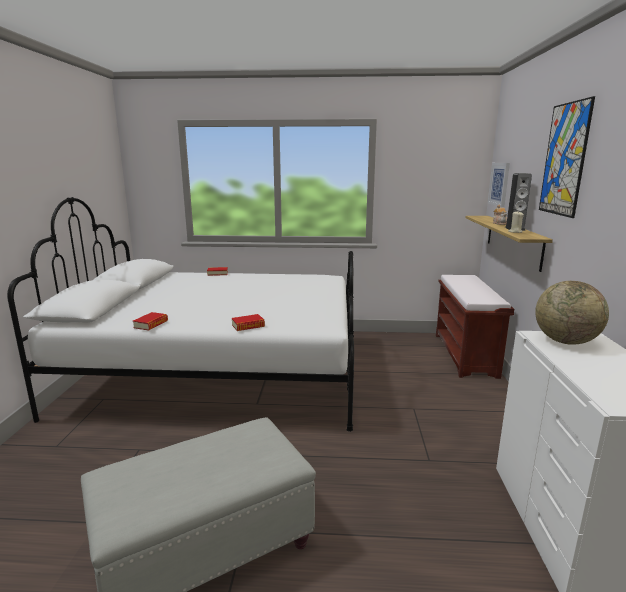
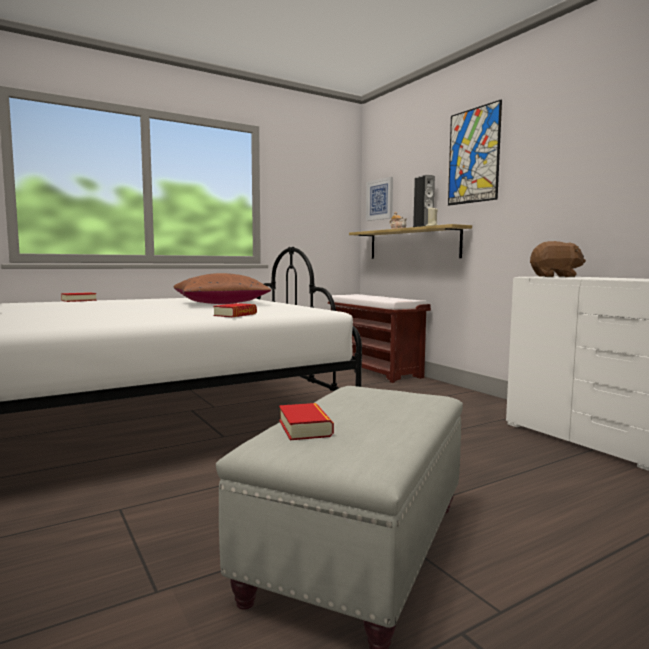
camera: 35 degrees left, 10 degrees down
(151, 324) = (96, 322): book -> book (305, 428)
(286, 296) = (220, 304): none -> brown pillow
(565, 341) = (555, 276): globe -> brown plush toy

